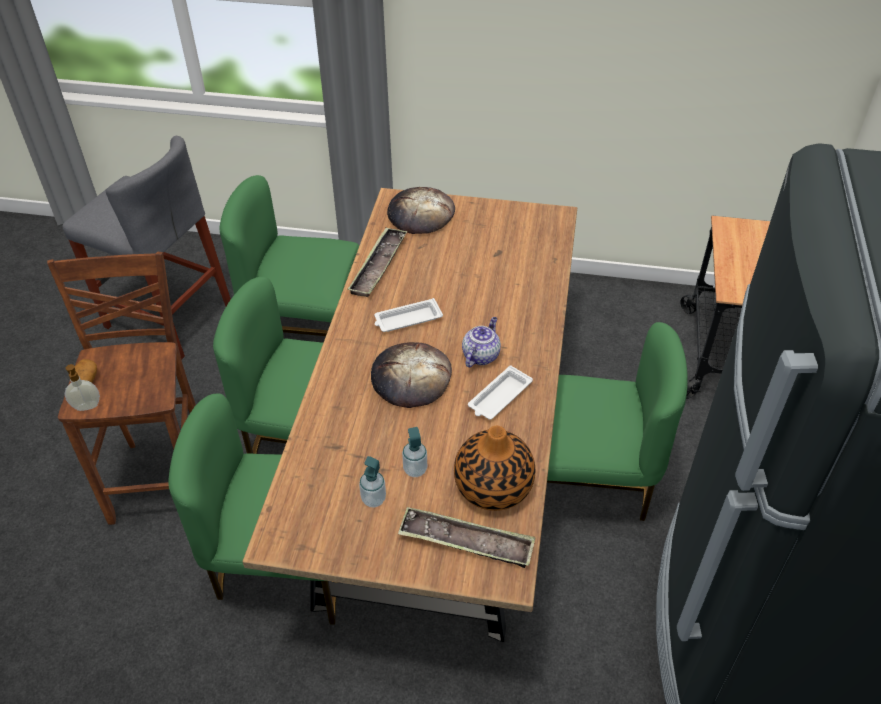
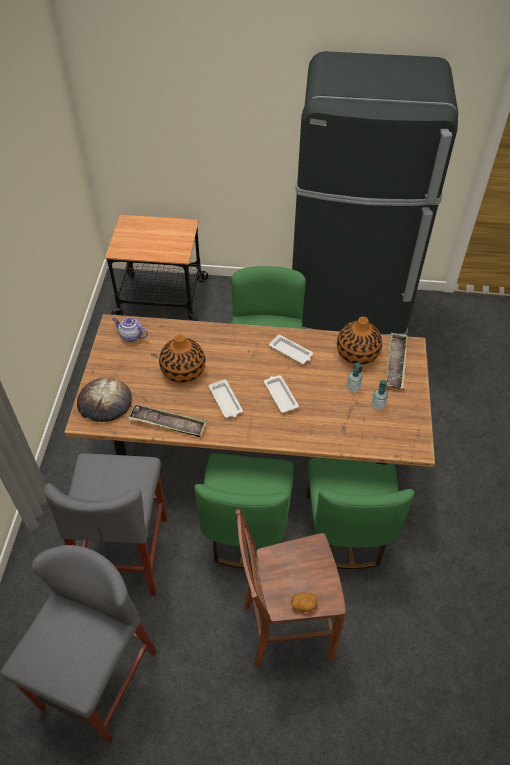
camera: 95 degrees left, 5 degrees up
(87, 407) = (332, 594): soap dispenser -> none
(305, 332) = (126, 552): green chair -> grey stool
(411, 377) = (280, 395): bread -> white tray
(468, 279) = (183, 370): none -> vase
(480, 355) = (256, 361): teapot -> teapot (131, 336)

